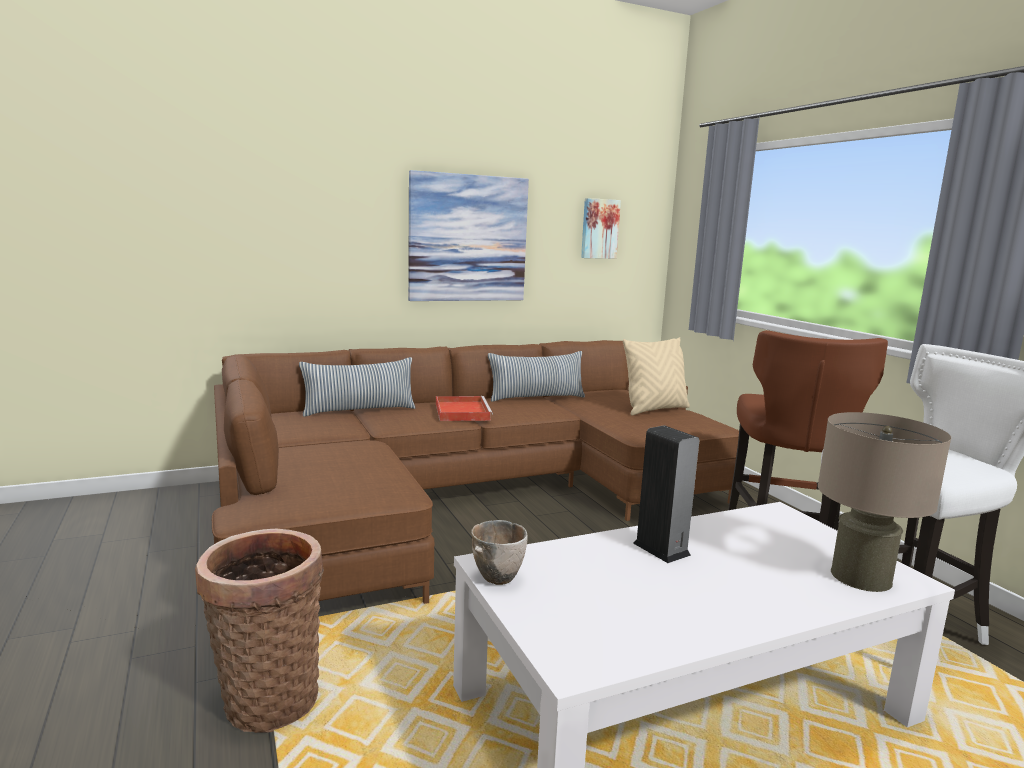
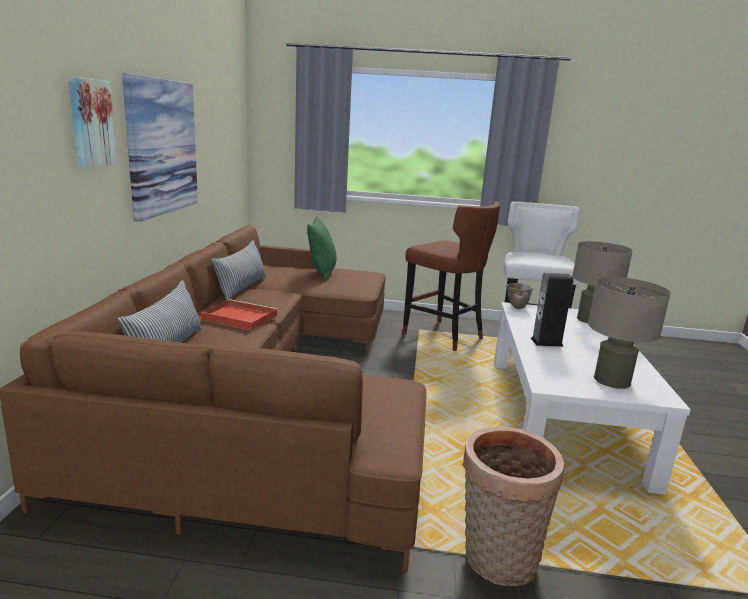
camera: 60 degrees left, 5 degrees up
(499, 577) = (566, 388): bowl -> bowl (517, 306)
(583, 612) = (612, 380): none -> beige table lamp
(599, 228) = (222, 129): picture -> picture (90, 123)
(654, 409) = (322, 273): beige pillow -> green pillow

